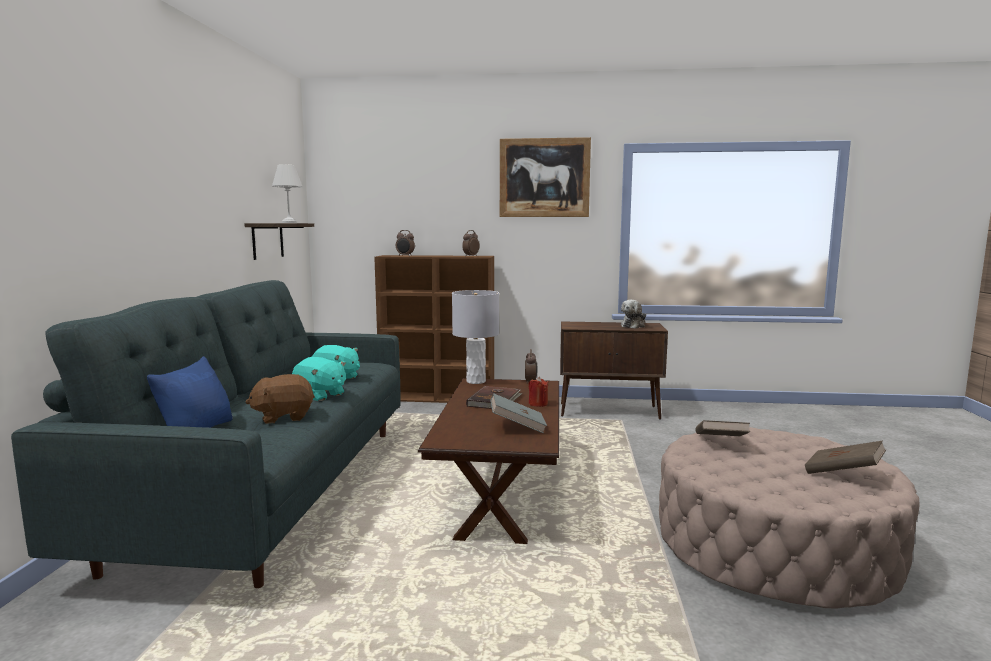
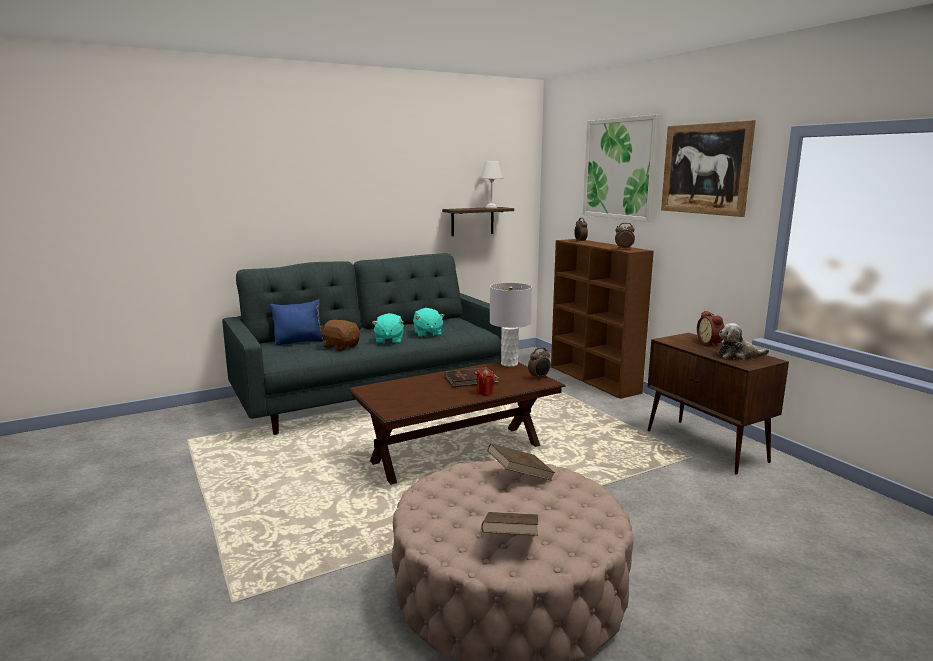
camera: 55 degrees right, 5 degrees up
(438, 179) = (619, 169): none -> picture
(517, 427) = (422, 399): grey book -> none
(596, 323) = (710, 343): none -> alarm clock

